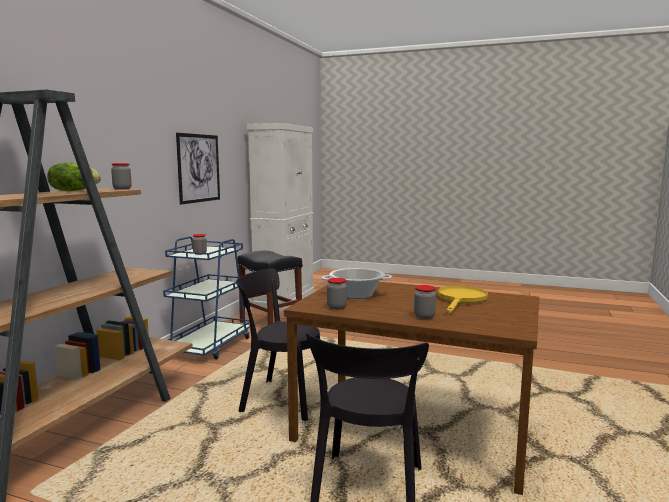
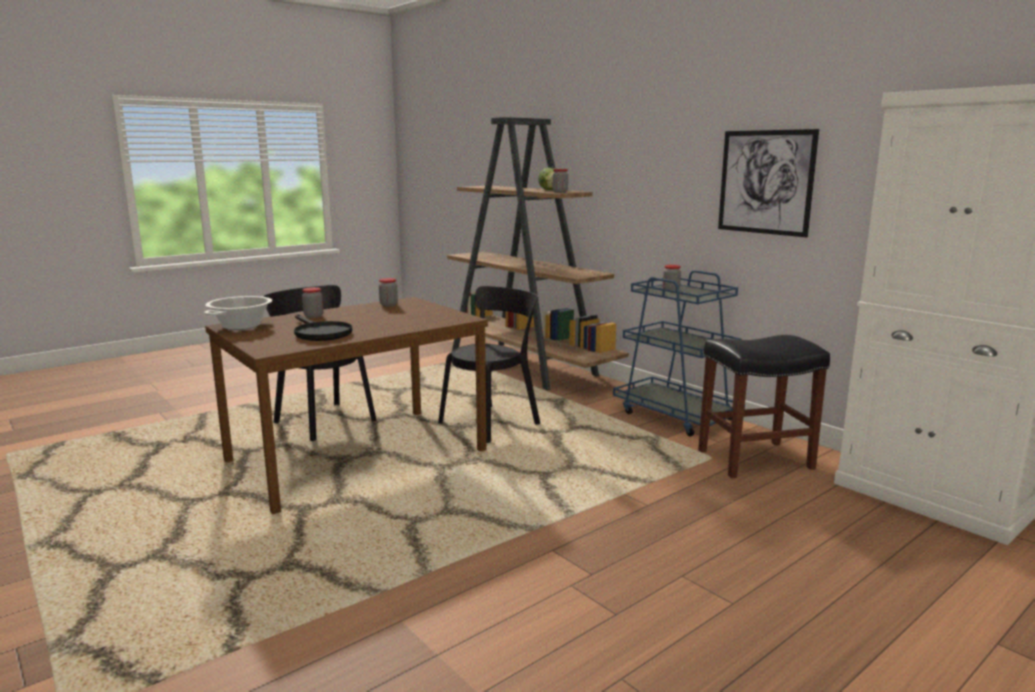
camera: 120 degrees right, 5 degrees up
(357, 295) = (409, 313): cooking pot -> cooking pot (241, 326)
(461, 300) = (320, 333): yellow frying pan -> black frying pan

